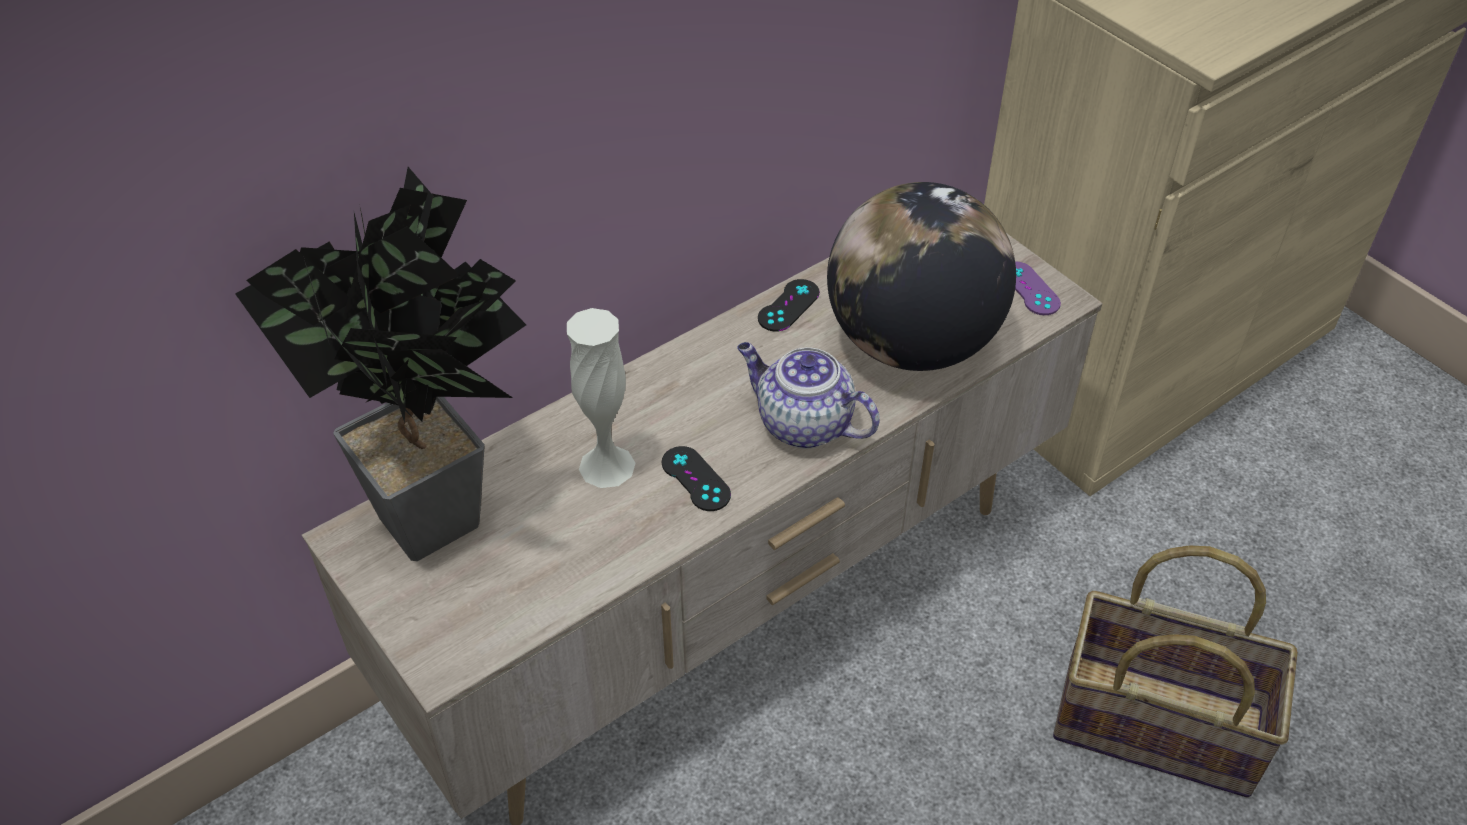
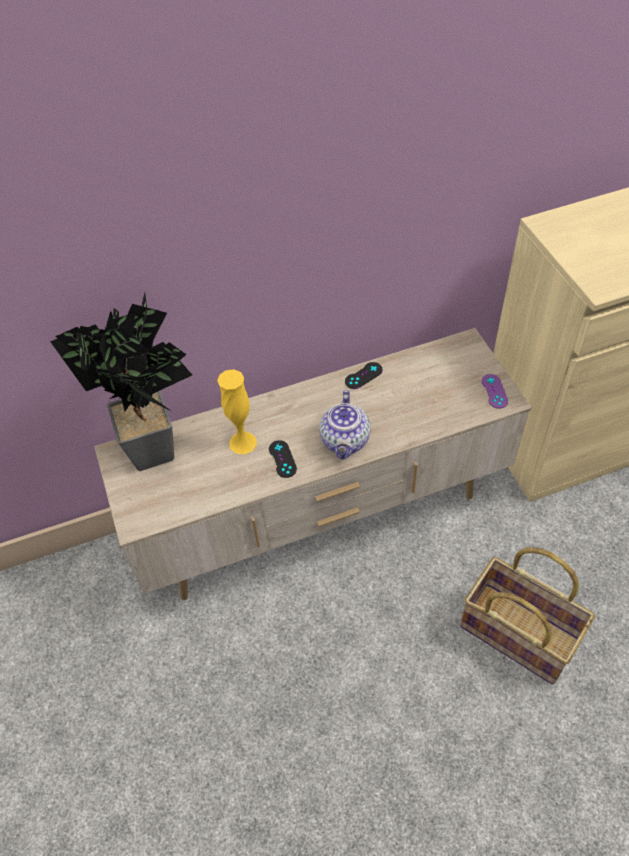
camera: 20 degrees right, 5 degrees up
(607, 466) = (243, 443): white vase -> yellow vase
(802, 424) = (345, 441): teapot -> teapot turned 135 degrees counterclockwise
(911, 343) = (419, 409): globe -> none

